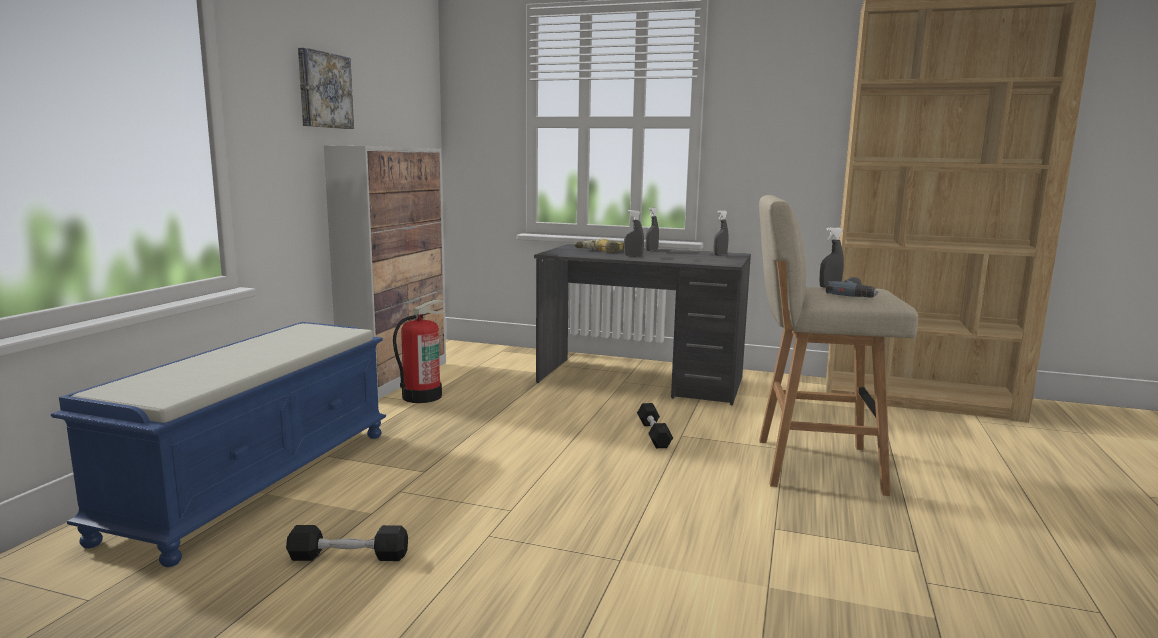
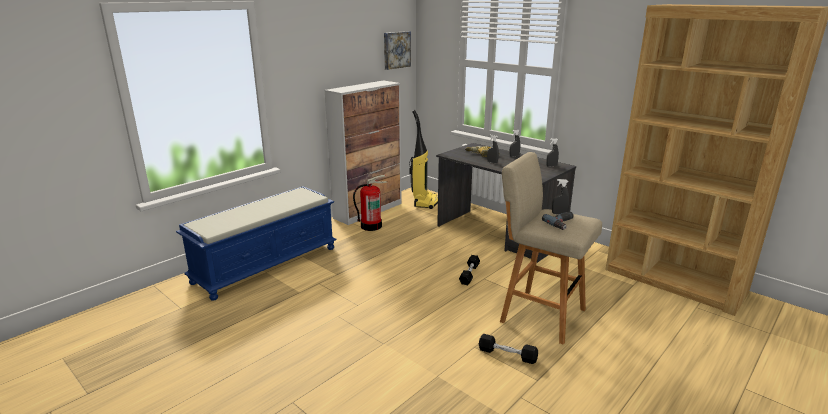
camera: 25 degrees right, 10 degrees up
(323, 90) = (326, 59): picture -> picture (396, 50)
(348, 556) = (276, 312): black dumbbell -> black dumbbell (507, 354)
(483, 356) = (424, 202): none -> vacuum cleaner

